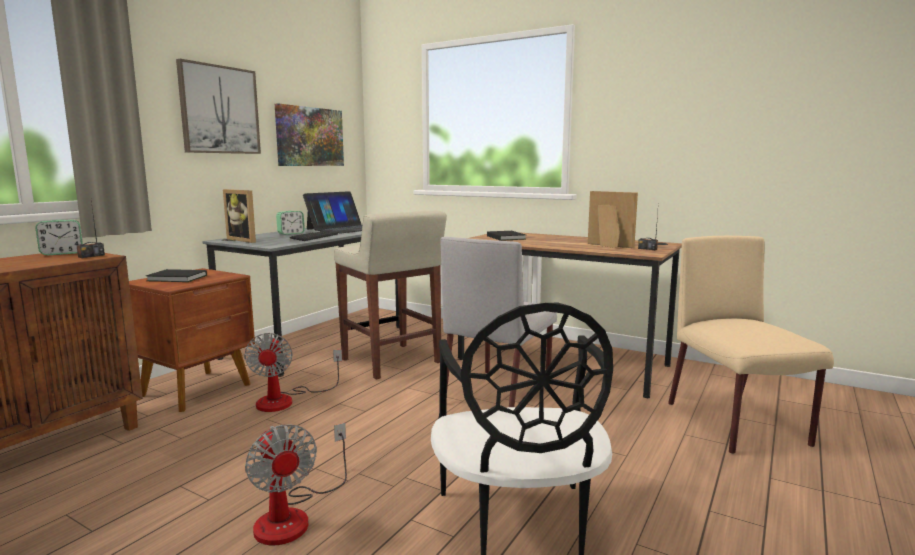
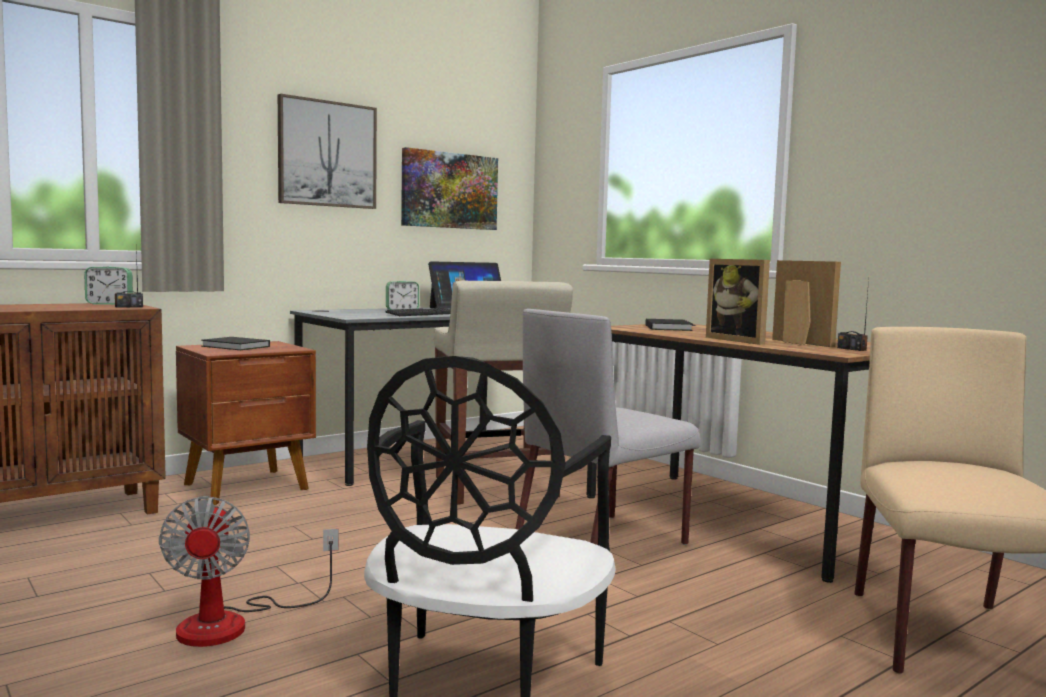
camera: 20 degrees right, 5 degrees down
(245, 240) = (336, 312): picture frame -> picture frame (740, 340)
(286, 400) = (332, 510): fan -> none

